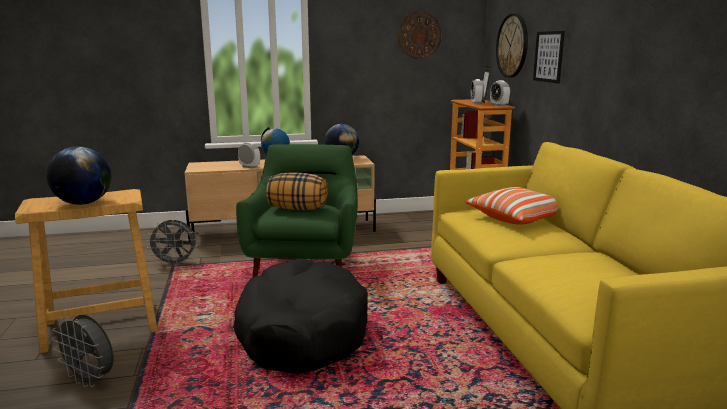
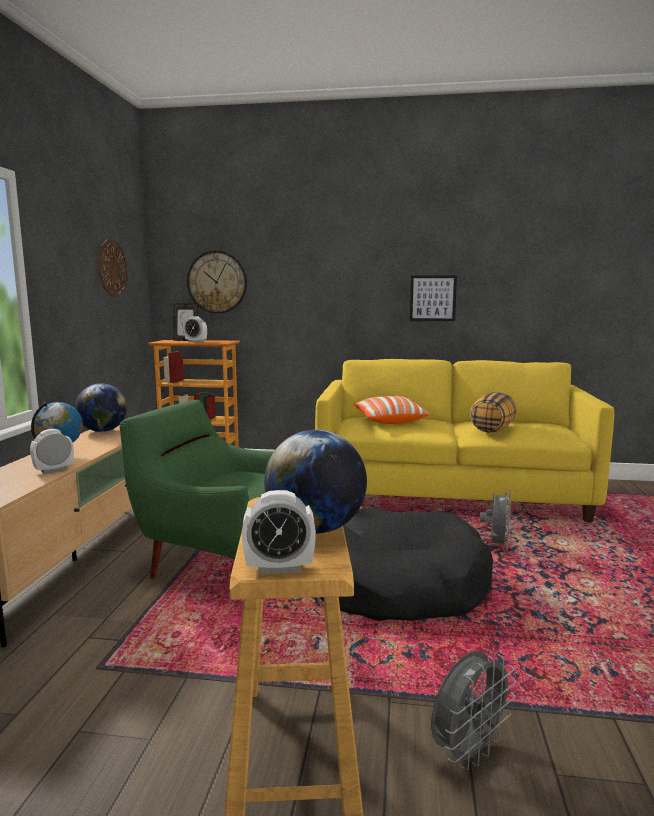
camera: 70 degrees left, 5 degrees down
(175, 263) = (86, 665): grey fan -> grey fan (496, 547)
(298, 209) = (239, 483): pillow -> pillow (492, 430)
(499, 105) = (224, 341): alarm clock -> alarm clock (279, 568)
(548, 56) = (286, 291): picture -> picture (432, 298)

